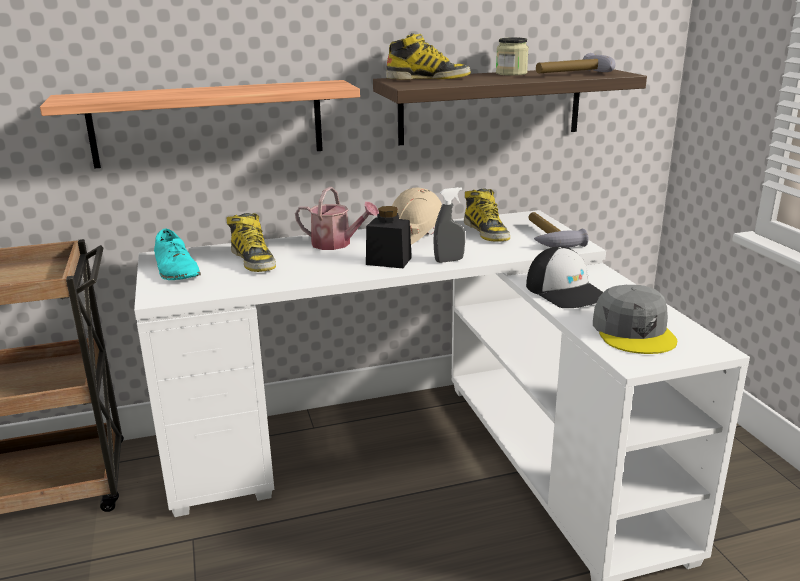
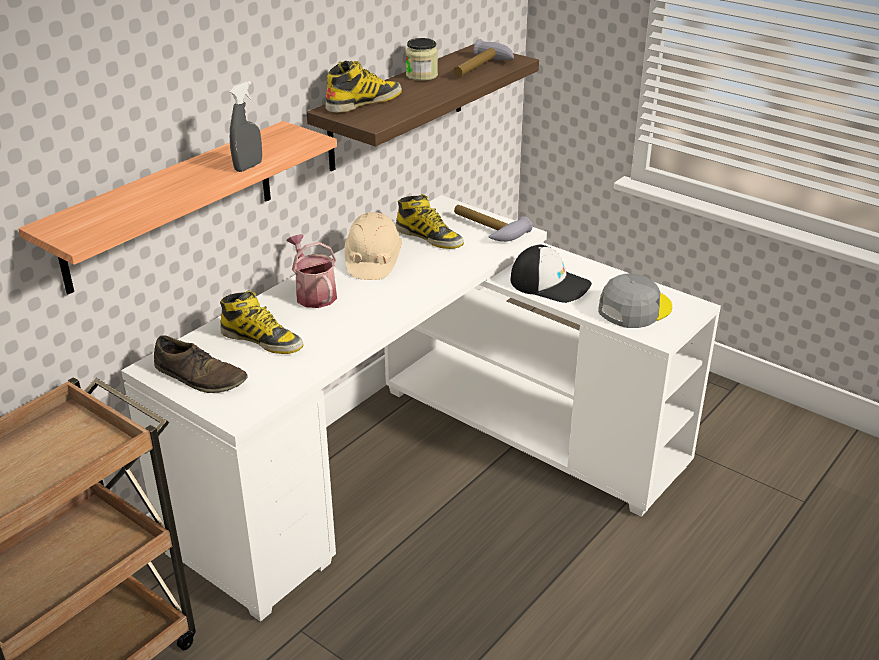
camera: 35 degrees left, 10 degrees up
(176, 269) = (200, 377): turquoise shoe -> brown shoe
(336, 244) = (313, 294): watering can -> watering can turned 105 degrees counterclockwise
(388, 261) = (389, 300): black jar -> none
(449, 260) = (439, 282): grey spray bottle -> grey spray bottle (248, 167)
(633, 331) = (634, 308): grey cap -> grey cap turned 90 degrees counterclockwise

